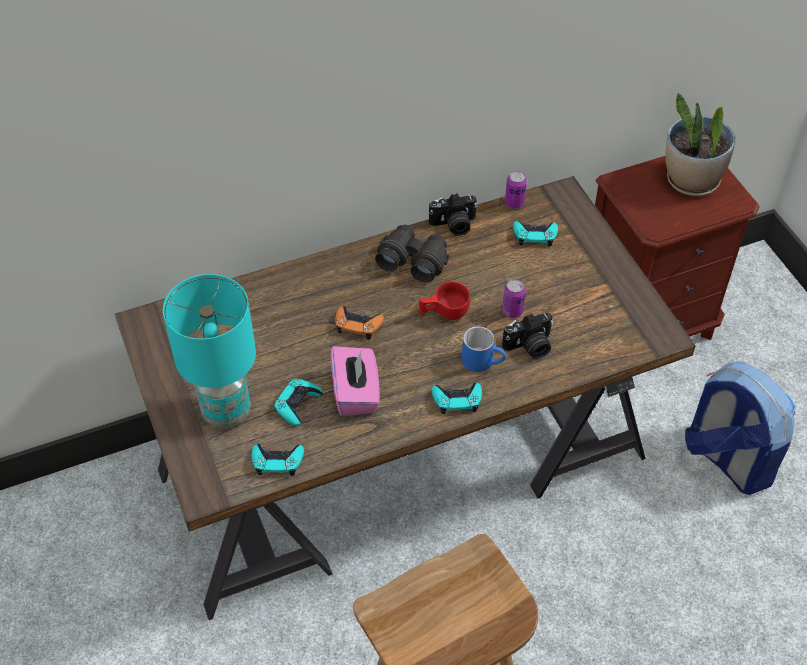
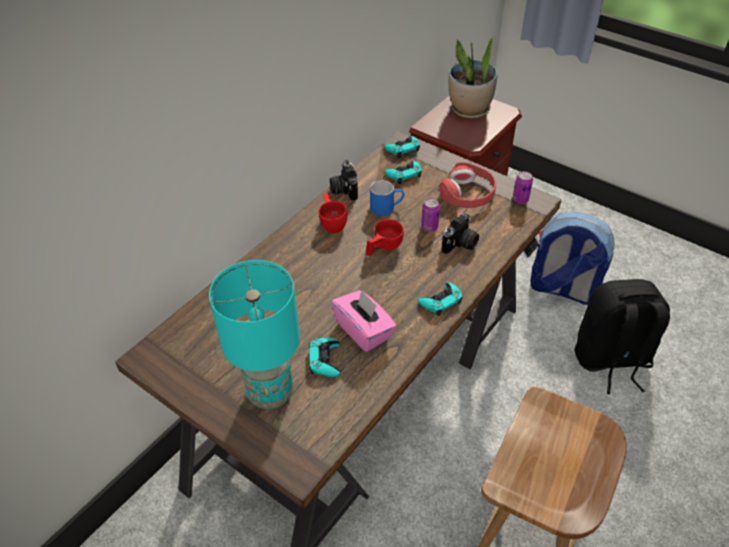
camera: 30 degrees left, 5 degrees down
(277, 461) = (342, 411): turquoise game controller -> turquoise game controller (403, 149)
(358, 325) = (327, 282): orange game controller -> none
(413, 260) = (333, 222): black binoculars -> red cup
(454, 225) = (343, 189): camera -> camera turned 120 degrees clockwise
(483, 361) = (437, 267): blue mug -> blue mug (386, 207)
(514, 203) = (373, 160): can -> can (520, 199)
(588, 291) = (467, 194): none -> red headphones
(717, 573) = (610, 360): none -> black backpack

